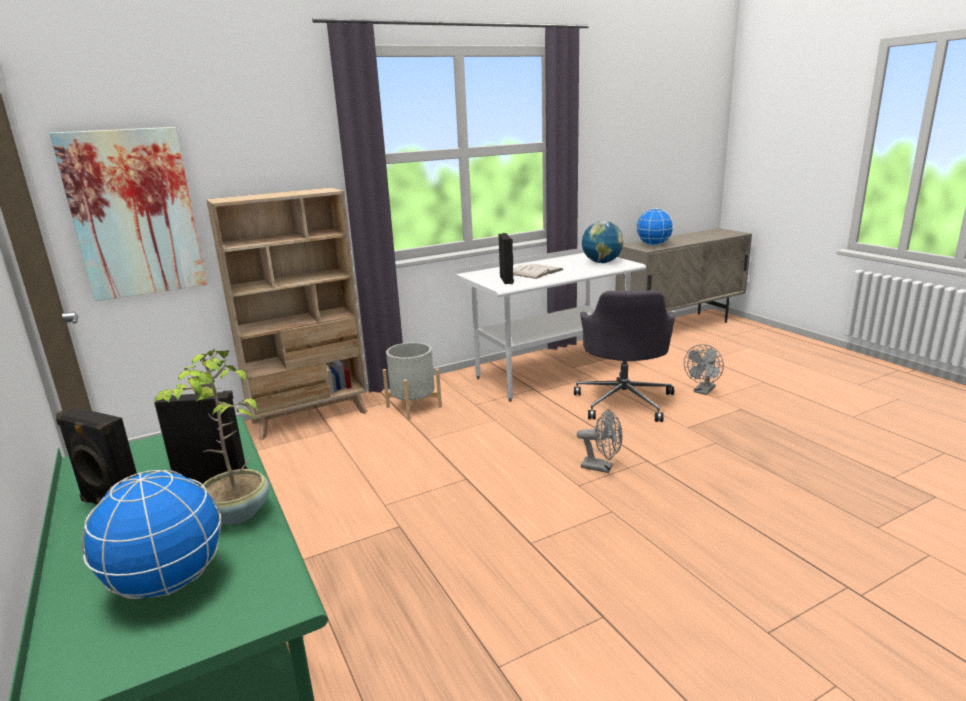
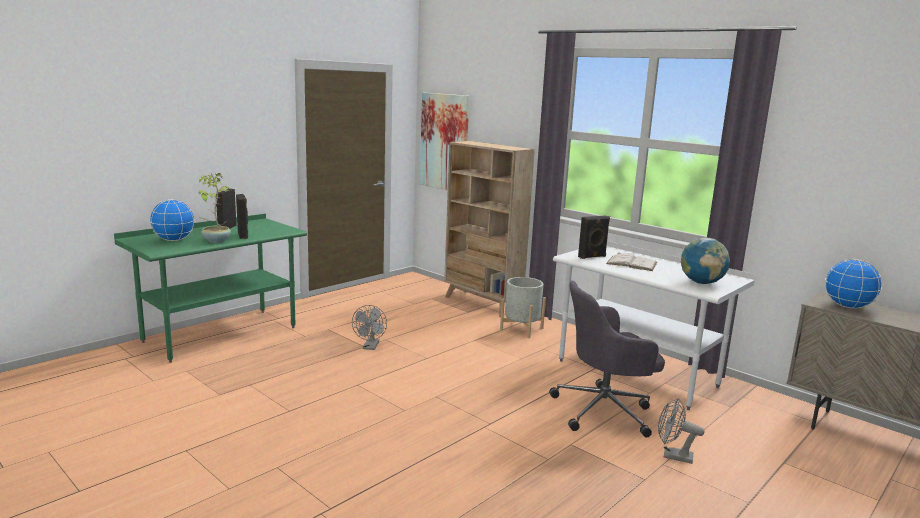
camera: 70 degrees right, 5 degrees down
(602, 467) = (467, 404): grey fan -> grey fan (370, 347)

